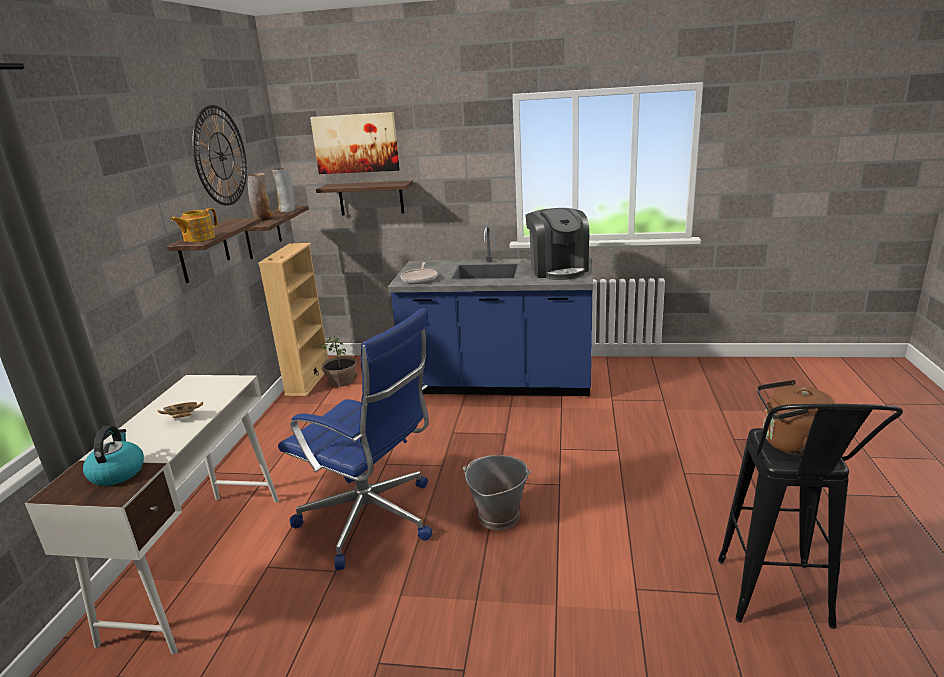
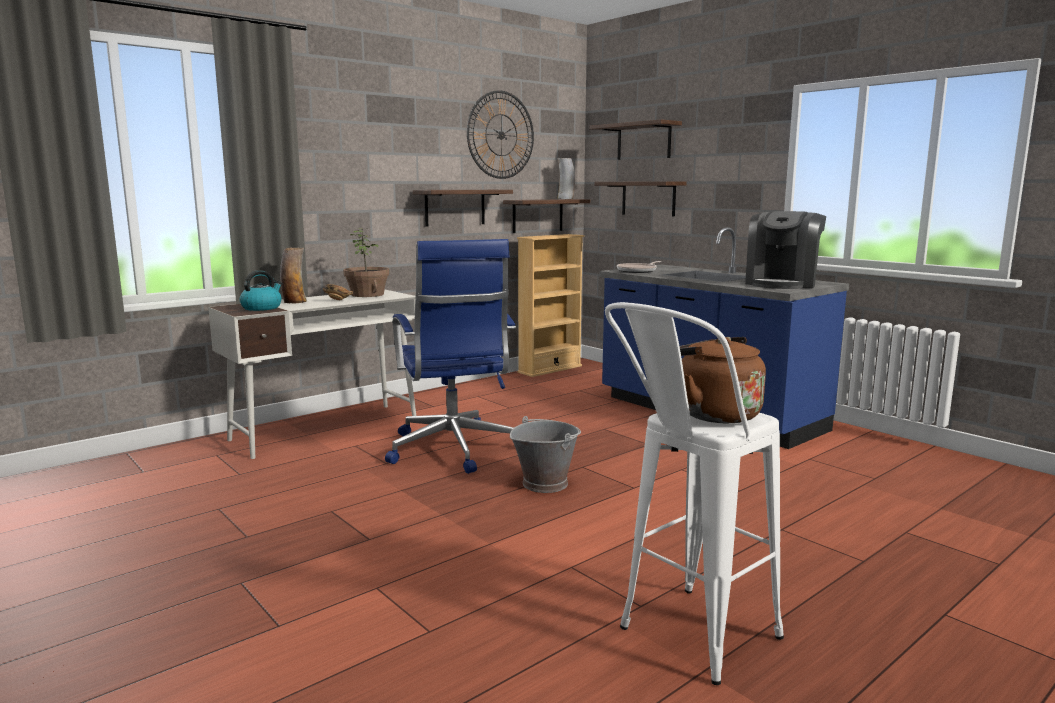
camera: 40 degrees right, 10 degrees down
(198, 238) = (439, 189): teapot -> none
(263, 219) = (532, 199): vase -> vase (294, 302)
(342, 381) = (574, 376): potted plant -> potted plant (368, 294)
(356, 143) = (643, 141): picture -> shelf
(778, 606) = (685, 643): black stool -> white stool

